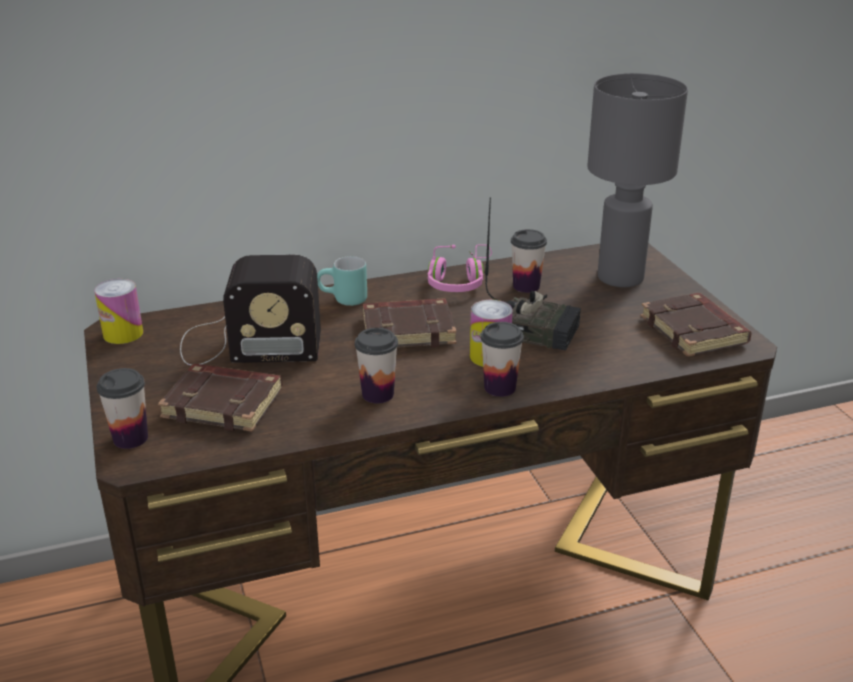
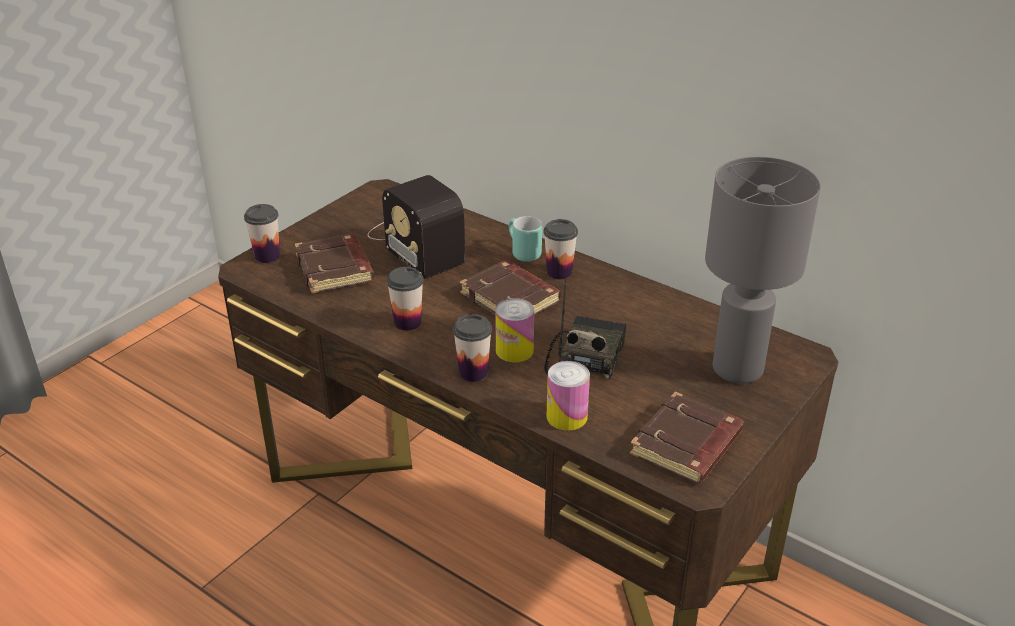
camera: 55 degrees right, 5 degrees up
(123, 334) = (379, 195): can -> can (567, 416)
(459, 281) = (619, 289): pink headphones -> none
(526, 286) = (653, 325): cup -> cup (559, 272)
(537, 329) = (585, 357): radio -> radio turned 150 degrees counterclockwise

